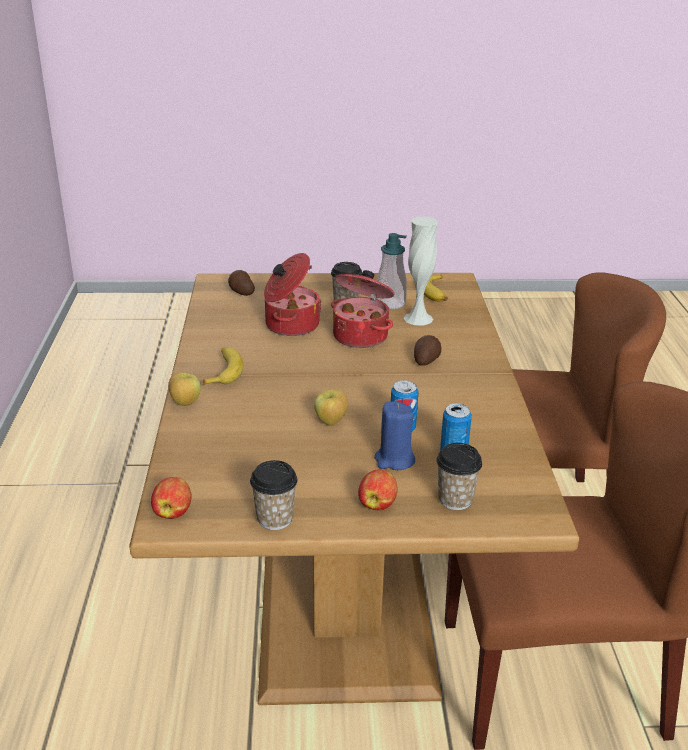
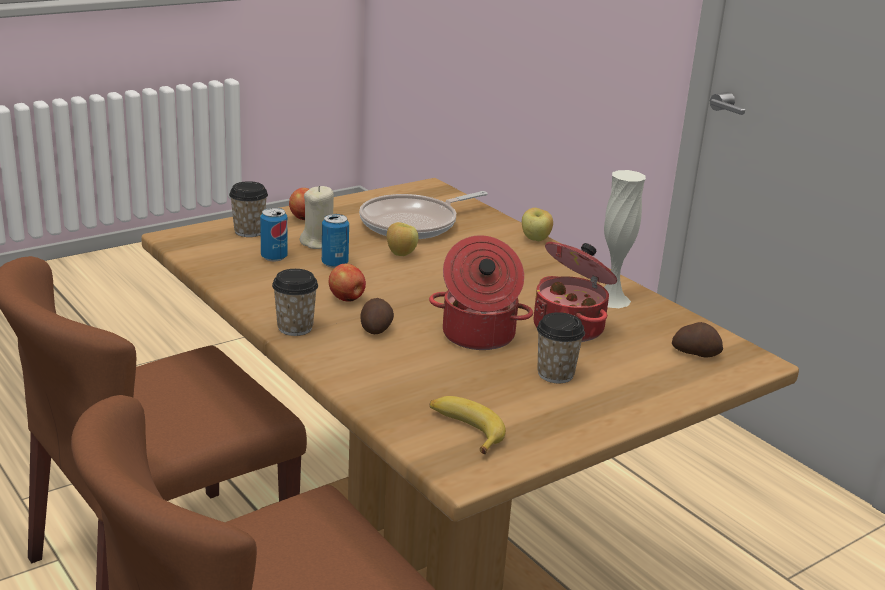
camera: 145 degrees right, 5 degrees down
(173, 512) = (433, 190): apple -> apple (347, 299)
(223, 371) = (550, 267): banana -> none
(270, 458) = (413, 224): none -> frying pan
(275, 518) = (365, 199): cup -> cup (295, 328)
(390, 303) = (503, 392): soap dispenser -> none
(394, 460) = (319, 242): blue candle -> beige candle
(418, 318) = (441, 379): white vase -> white vase (611, 299)

